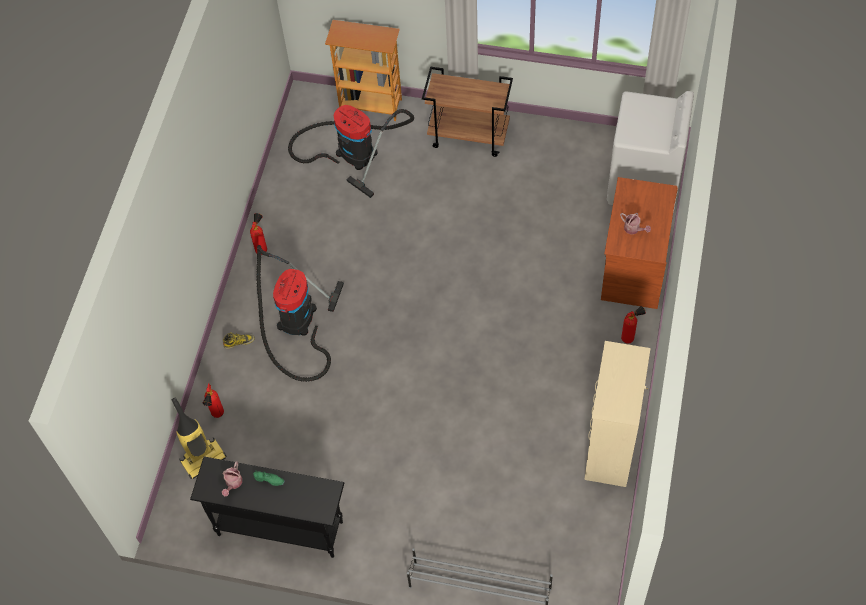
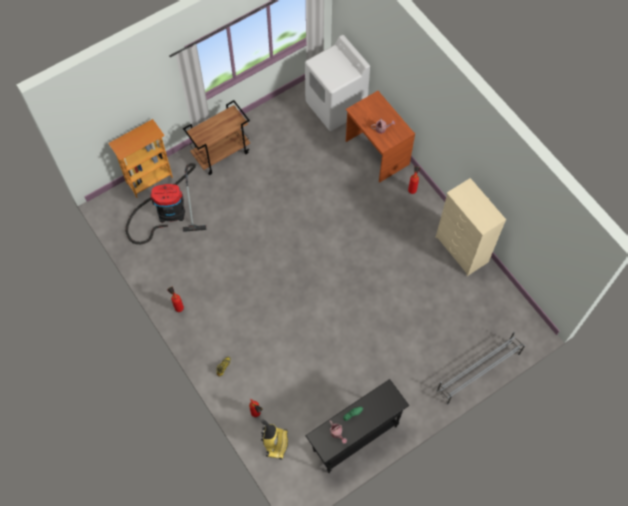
camera: 50 degrees left, 5 degrees up
(296, 322) = (242, 328): vacuum cleaner -> none

